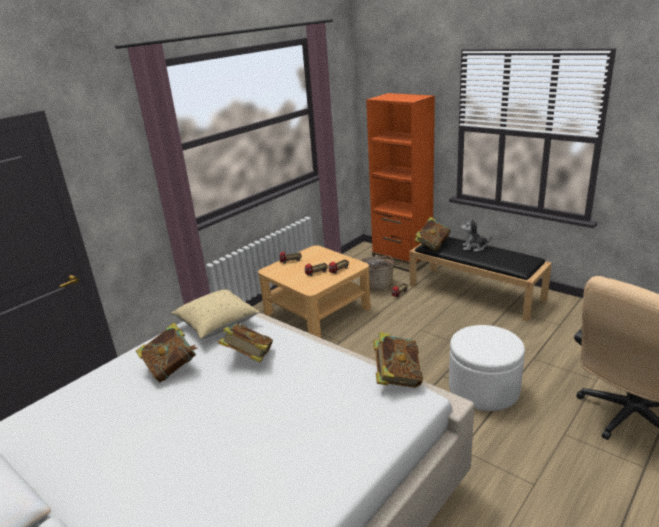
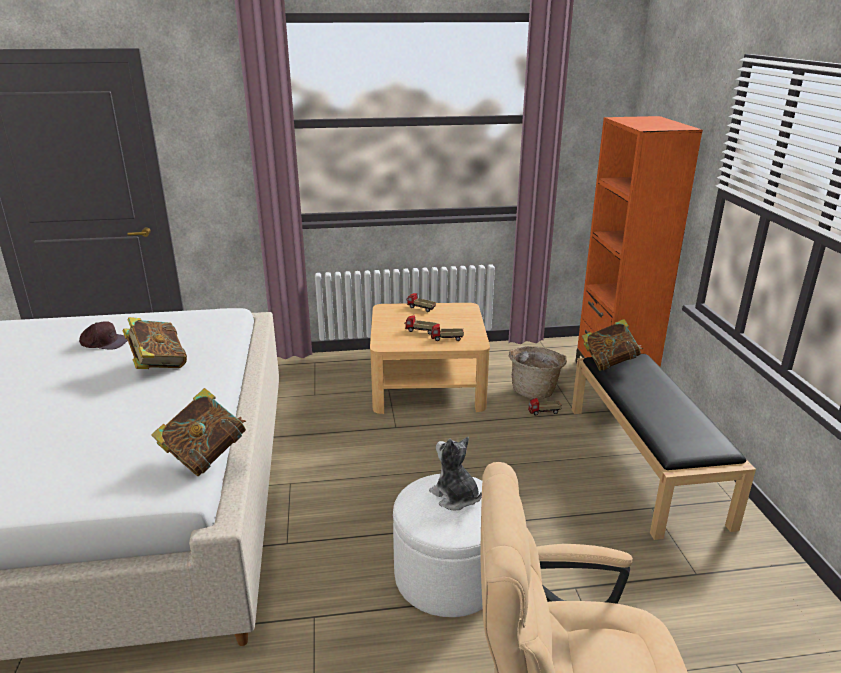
camera: 40 degrees right, 0 degrees up
(171, 369) = (104, 342): book -> brown cap
(217, 324) = (200, 325): beige pillow -> none
(474, 247) = (661, 391): plush toy -> plush toy (455, 497)

